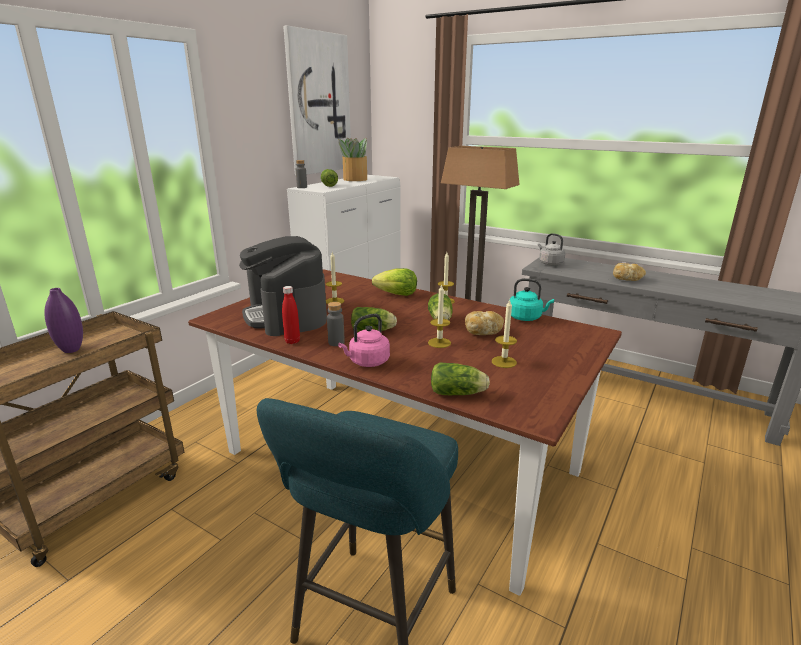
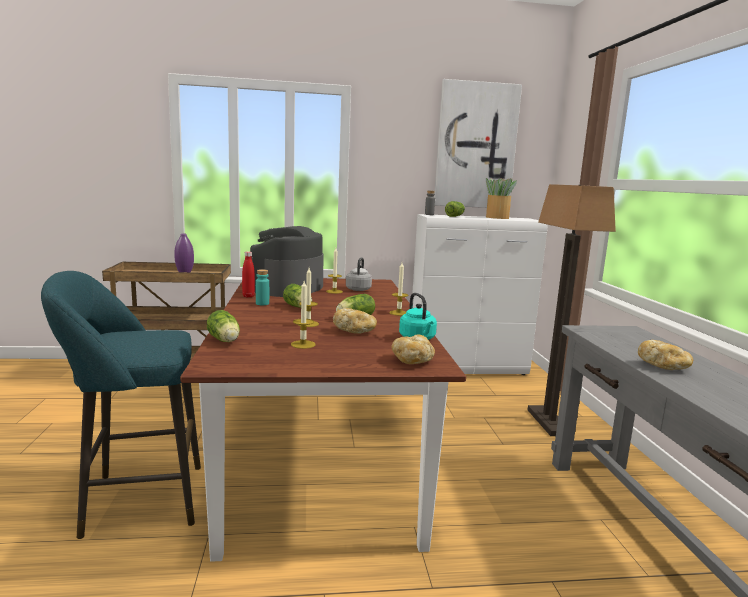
camera: 50 degrees right, 10 degrees down
(336, 343) = (262, 303): grey bottle -> turquoise bottle
(367, 362) = (242, 314): pink kettle -> none
(397, 295) = (382, 301): lettuce -> none
(549, 263) = (612, 331): grey kettle -> grey kettle (359, 289)
(579, 336) = (412, 360): none -> bread

